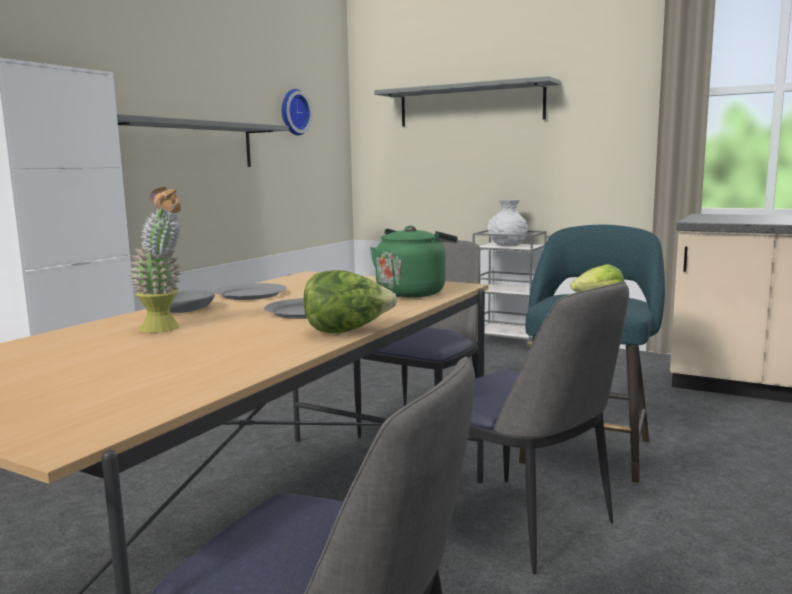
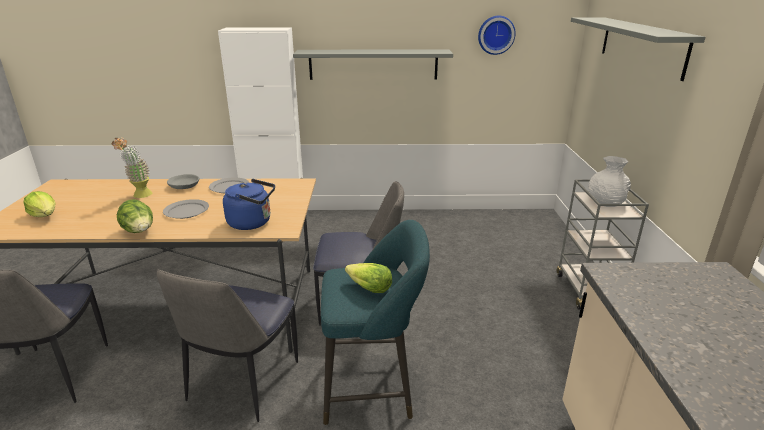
camera: 60 degrees right, 15 degrees up
(99, 386) = (45, 215): none -> lettuce
(413, 292) = (252, 223): green kettle -> blue kettle

